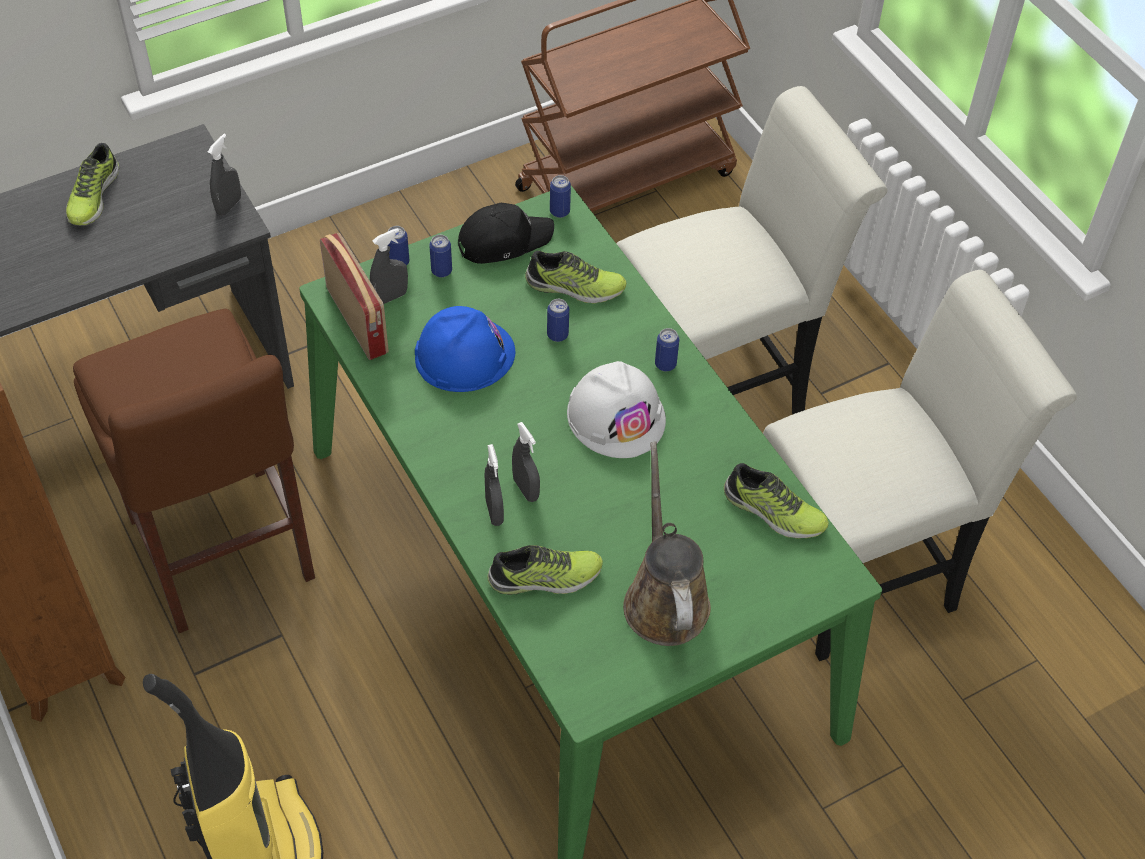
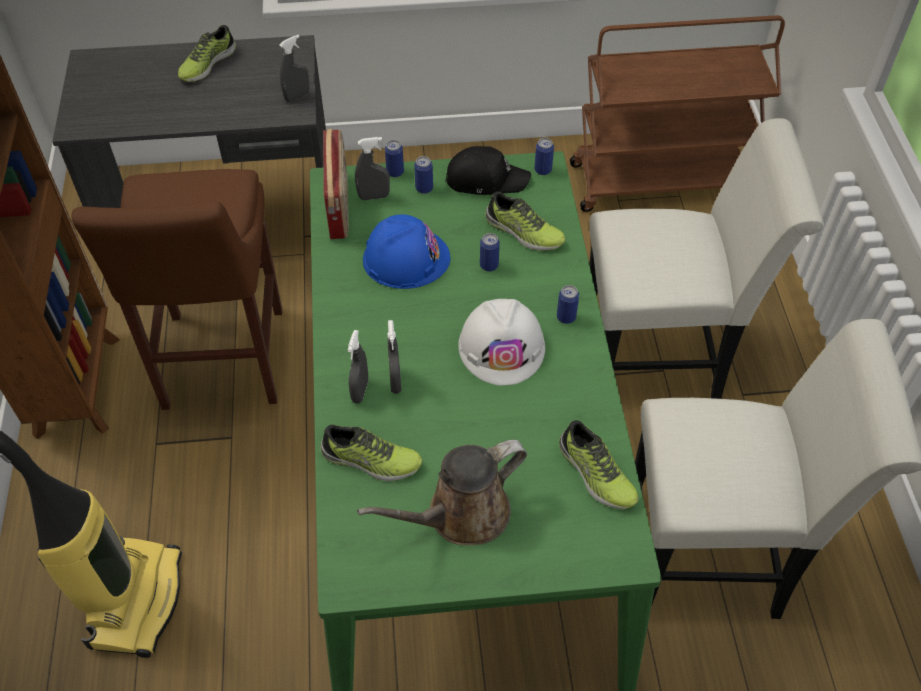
camera: 25 degrees right, 0 degrees up
(664, 598) = (461, 515): brown watering can -> brown watering can turned 135 degrees counterclockwise

